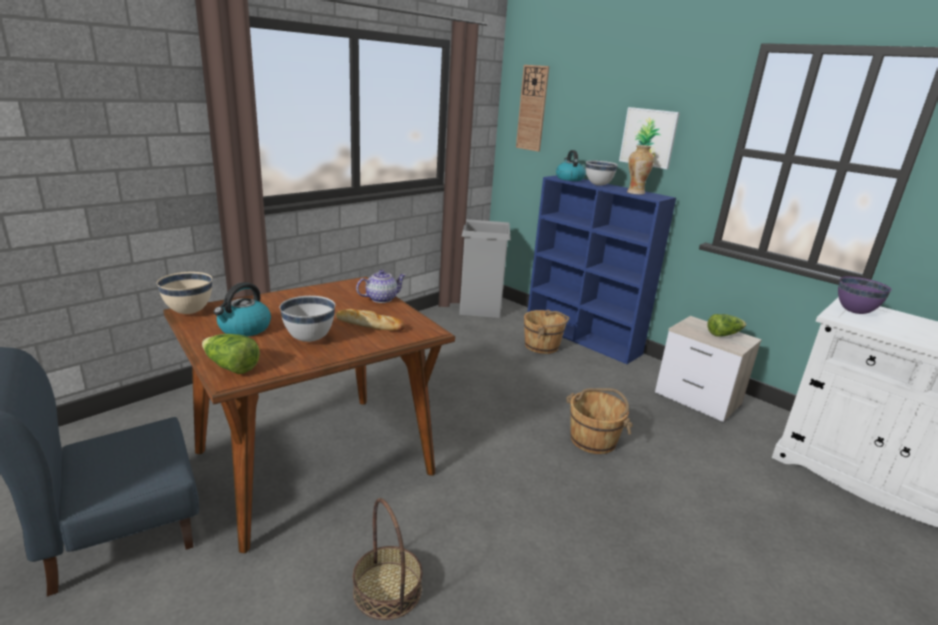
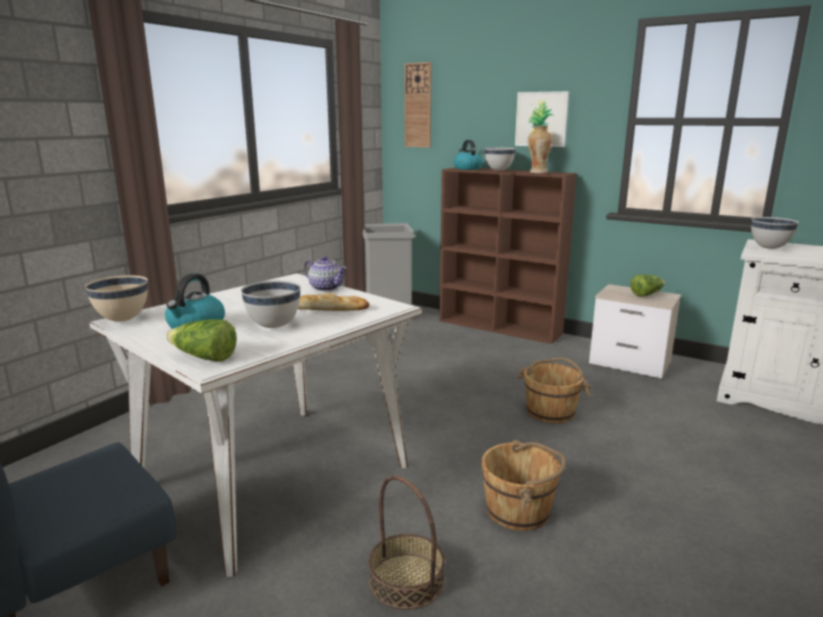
camera: 10 degrees left, 5 degrees down
(315, 462) = (275, 476): brown dining table -> white dining table
(381, 299) = (325, 288): teapot -> teapot turned 75 degrees clockwise
(542, 346) = (464, 339): brown bucket -> brown bucket (519, 510)
(583, 338) = (500, 327): blue bookcase -> brown bookcase
(854, 312) = (768, 248): purple bowl -> white bowl

